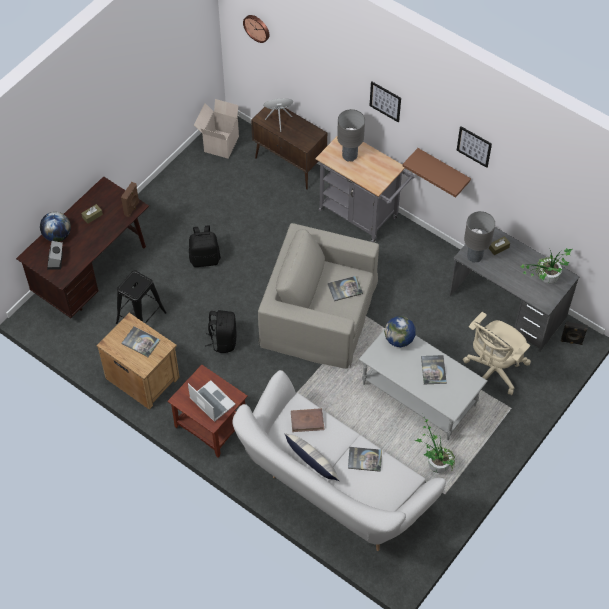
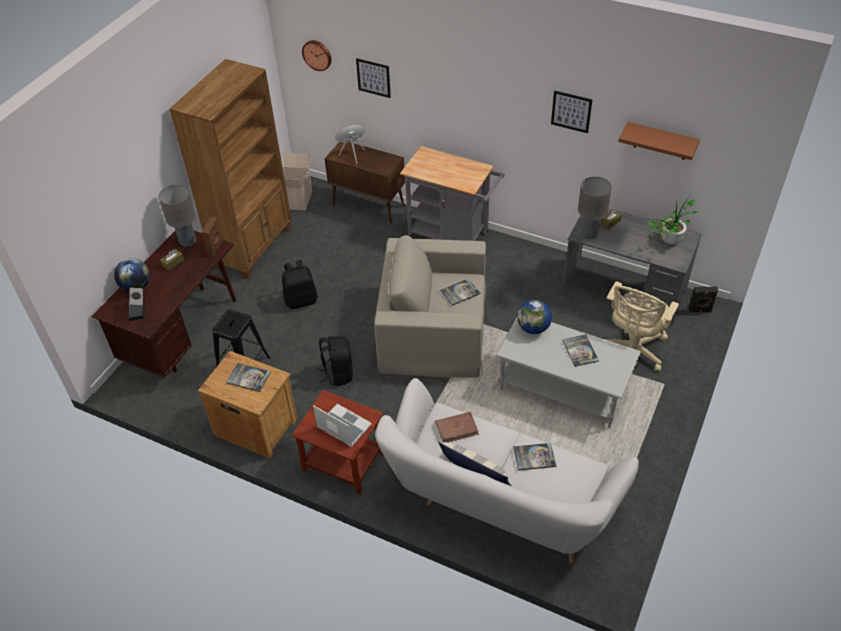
camera: 10 degrees left, 10 degrees down
(172, 192) = (254, 247): none -> brown bookcase
(349, 156) = (434, 165): grey table lamp -> grey table lamp (187, 241)
(385, 101) = (465, 92): picture -> picture (373, 77)
(435, 463) = (604, 454): potted plant -> none
(443, 170) = (535, 156): brown shelf -> brown shelf (661, 141)

